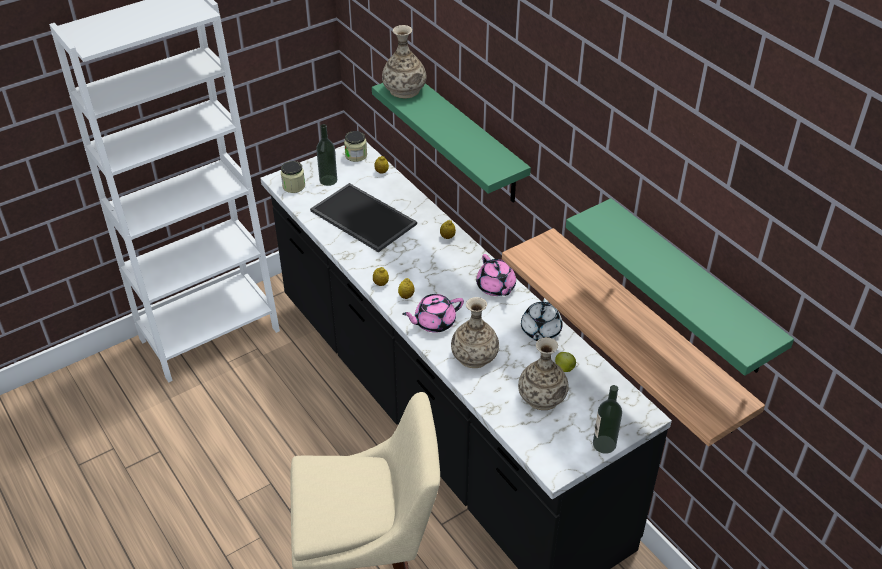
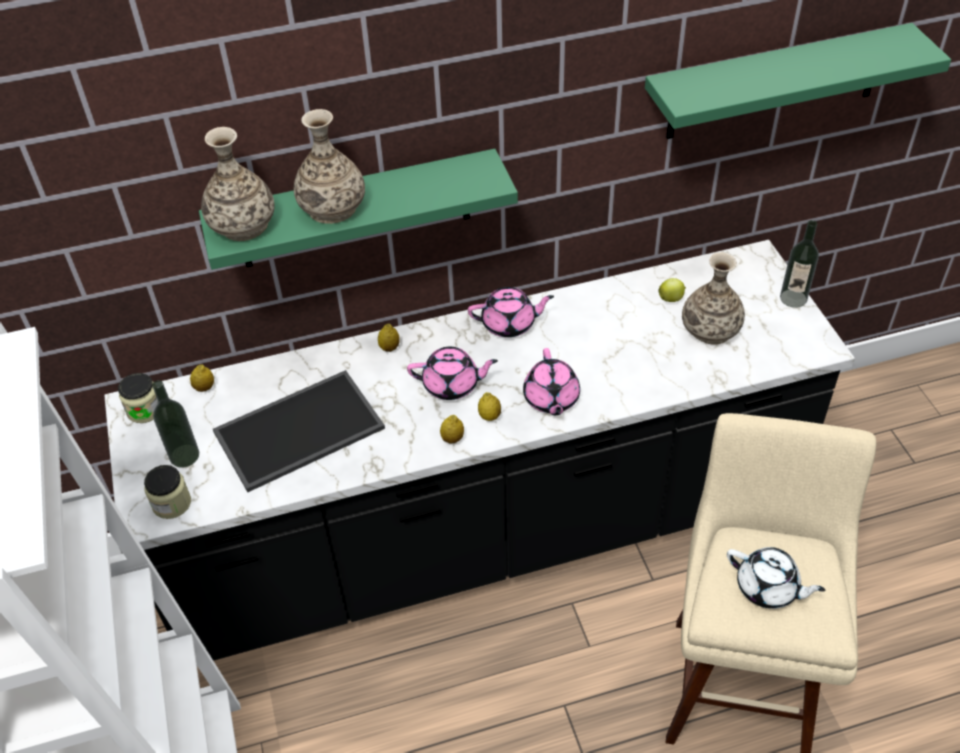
camera: 70 degrees left, 5 degrees up
(427, 273) = (452, 385): none -> pink teapot
(474, 356) = (625, 373): vase -> vase (332, 207)
(540, 331) = (602, 303): white teapot -> white teapot (768, 588)
(645, 330) = (712, 184): shelf -> none

